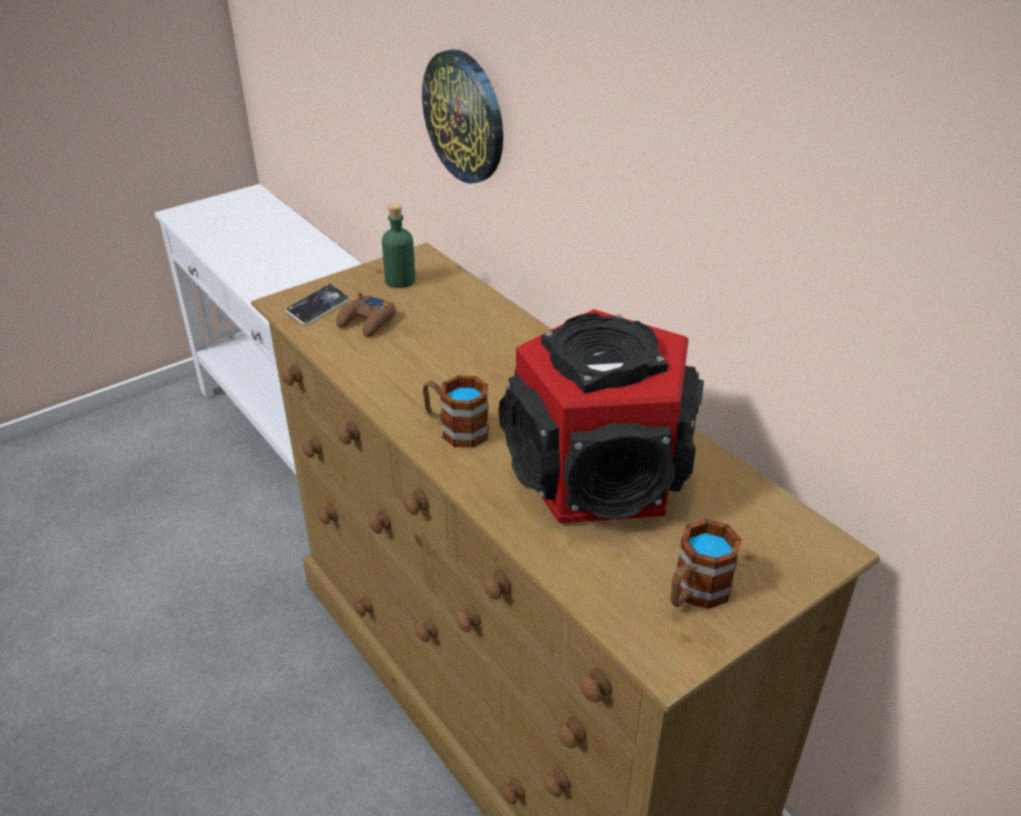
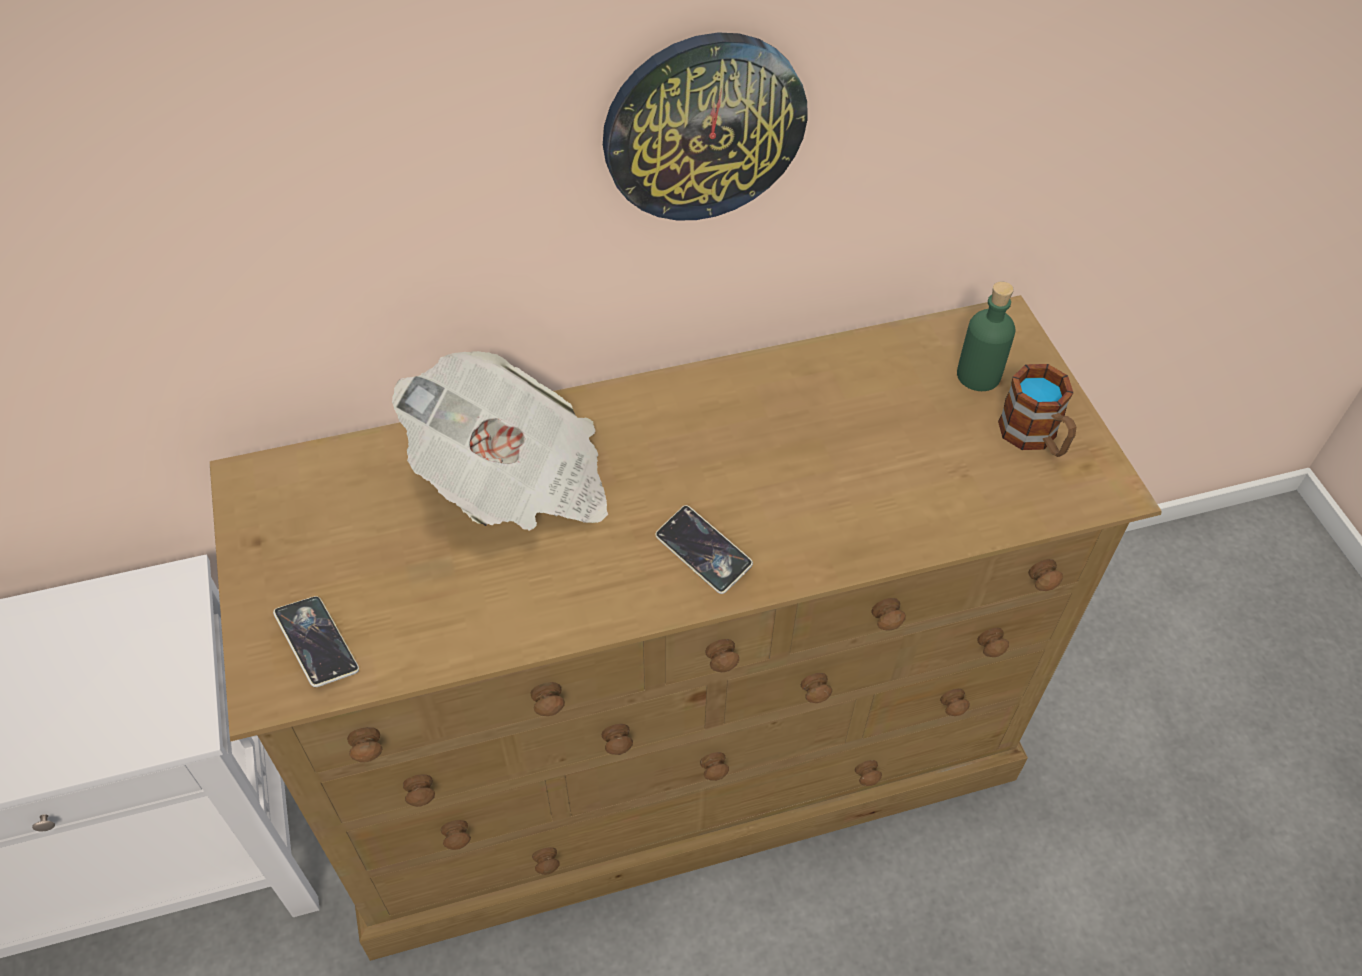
camera: 70 degrees left, 15 degrees up
(367, 322) = (397, 589): brown game controller -> none
(400, 280) = (305, 521): green bottle -> green bottle (978, 375)
(456, 429) = (703, 553): mug -> phone
(465, 117) = (233, 251): wall clock -> wall clock (703, 127)
(473, 339) = (515, 480): none -> newspaper
(601, 475) = (840, 445): speaker -> none

